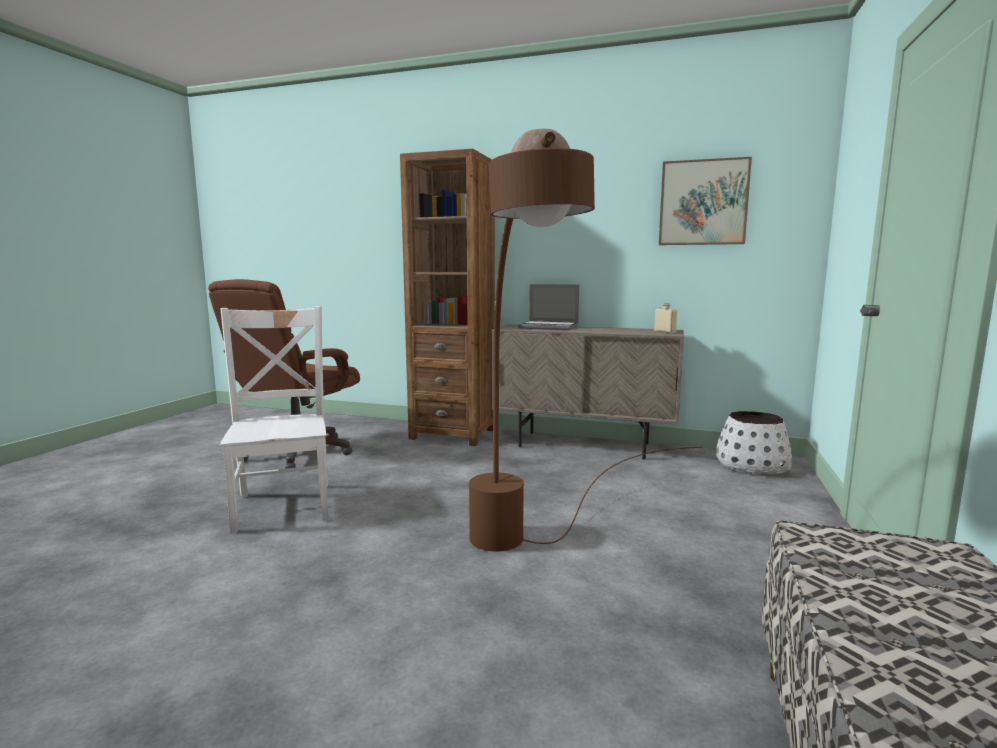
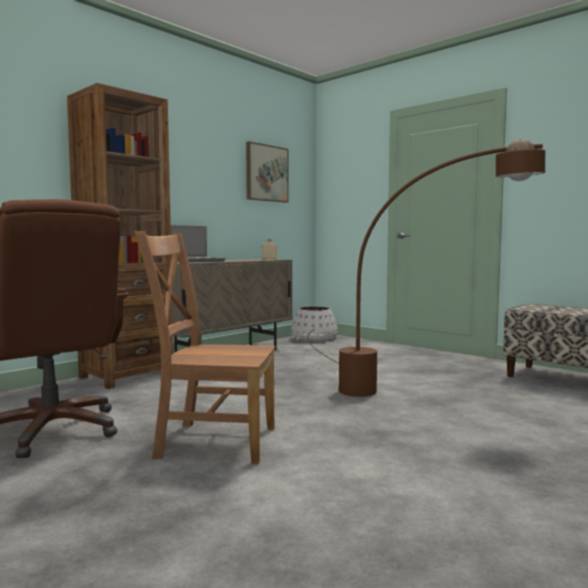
camera: 65 degrees left, 5 degrees down
(284, 504) = (212, 441): white chair -> brown chair

